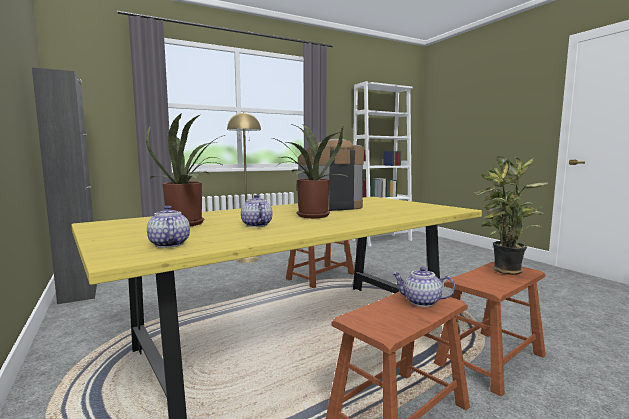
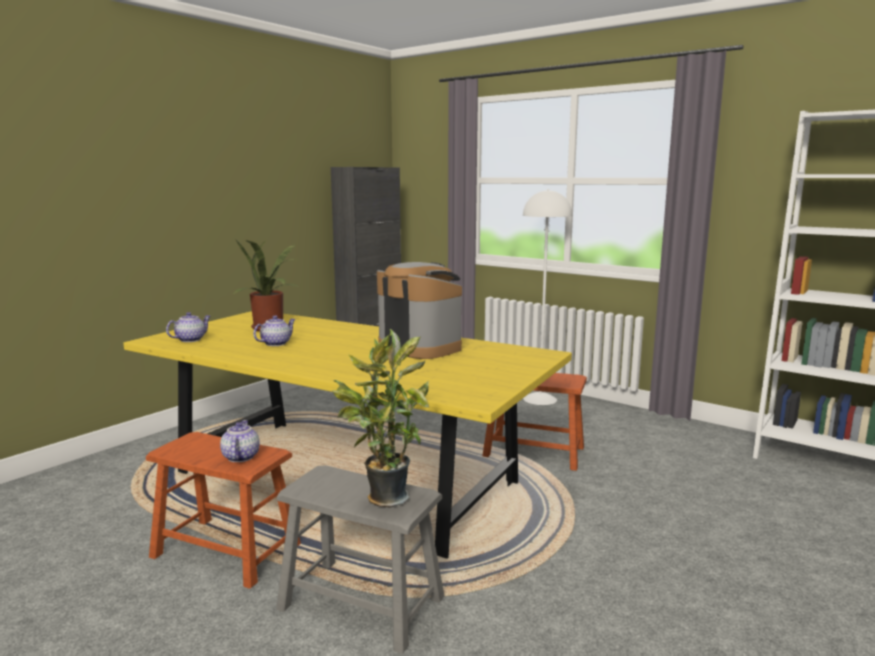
camera: 65 degrees right, 5 degrees up
(247, 259) = (539, 399): yellow floor lamp -> white floor lamp
(309, 216) = (339, 350): potted plant -> none
(490, 359) = (361, 603): brown stool -> grey stool

